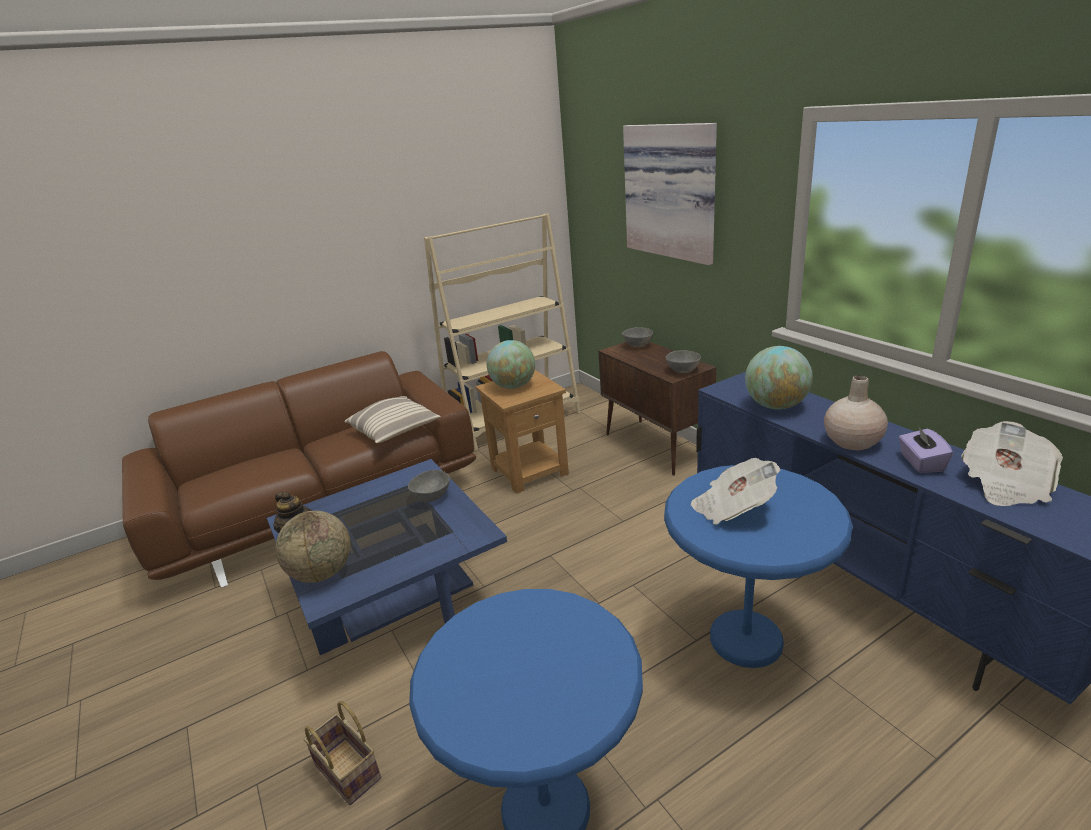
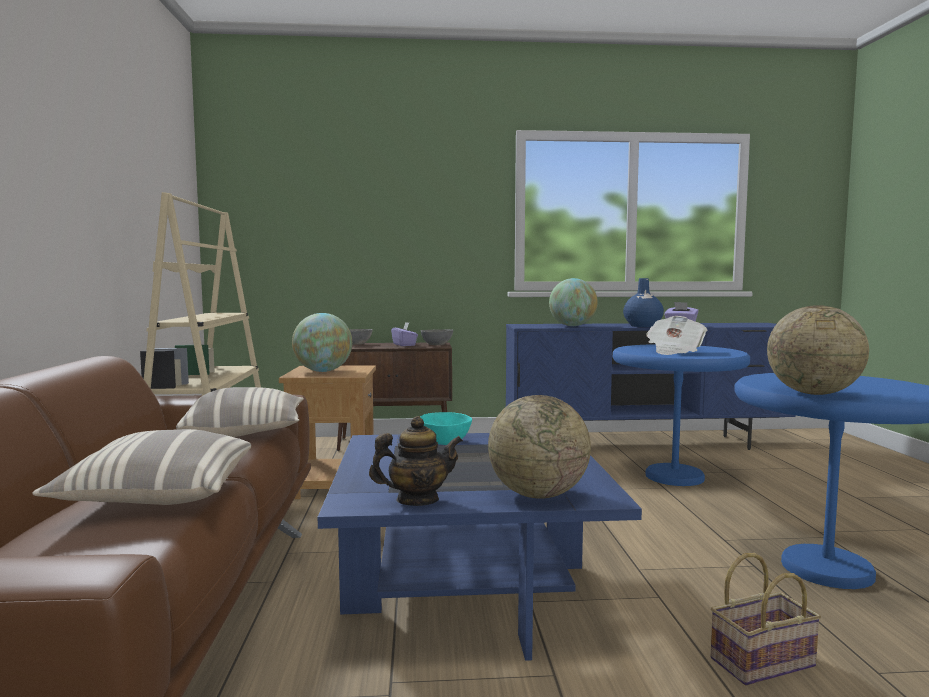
camera: 65 degrees left, 20 degrees down
(268, 469) = (158, 496): none -> pillow
(432, 496) = (445, 442): grey bowl -> turquoise bowl
(453, 648) = (813, 393): none -> globe
(661, 361) = (404, 345): none -> purple tissue box
(672, 191) = (381, 194): picture -> none
(851, 442) = (642, 326): beige vase -> blue vase
(1004, 484) = (715, 324): newspaper -> none

